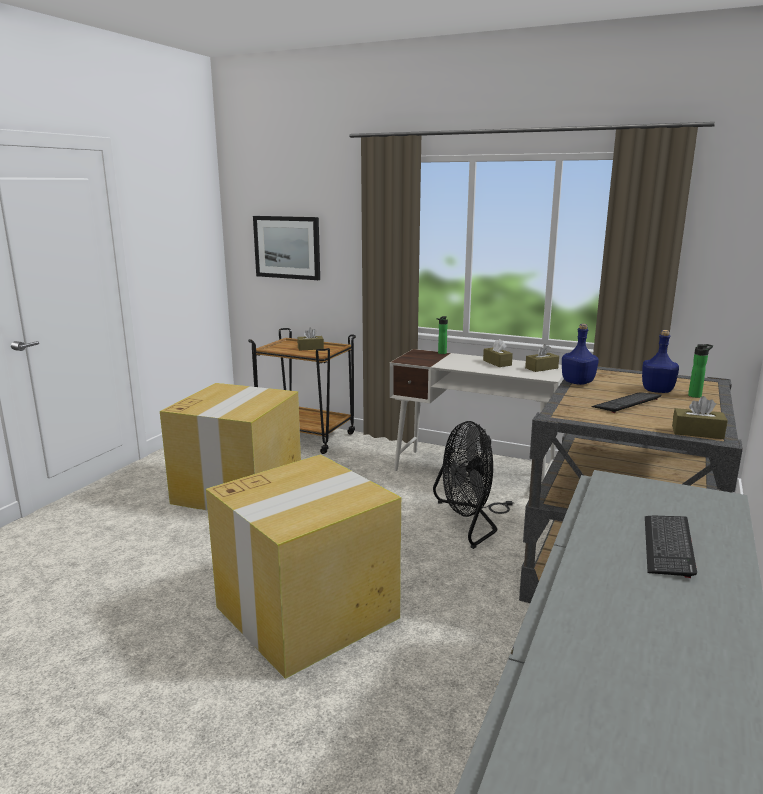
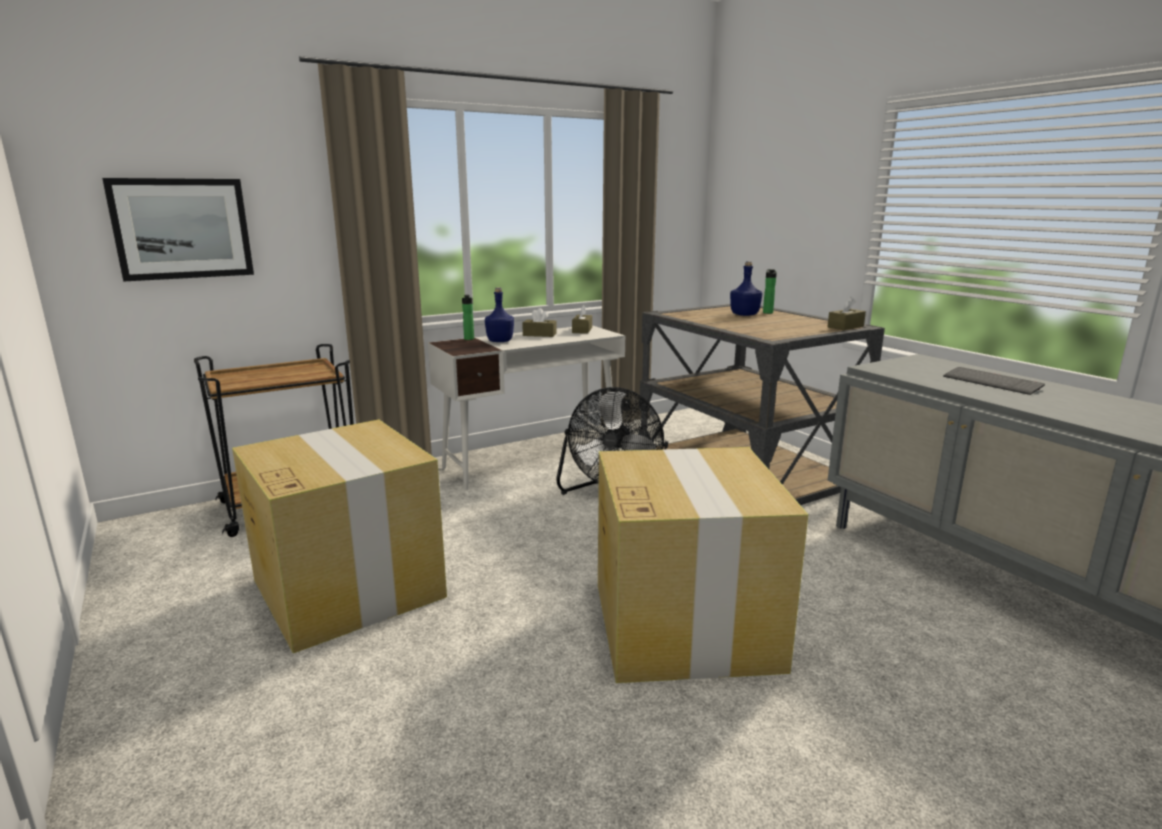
camera: 55 degrees left, 0 degrees up
(310, 348) = (282, 373): brown tissue box -> none
(578, 382) = (698, 321): blue bottle -> blue bottle (500, 341)
(627, 403) = (763, 324): keyboard -> none

